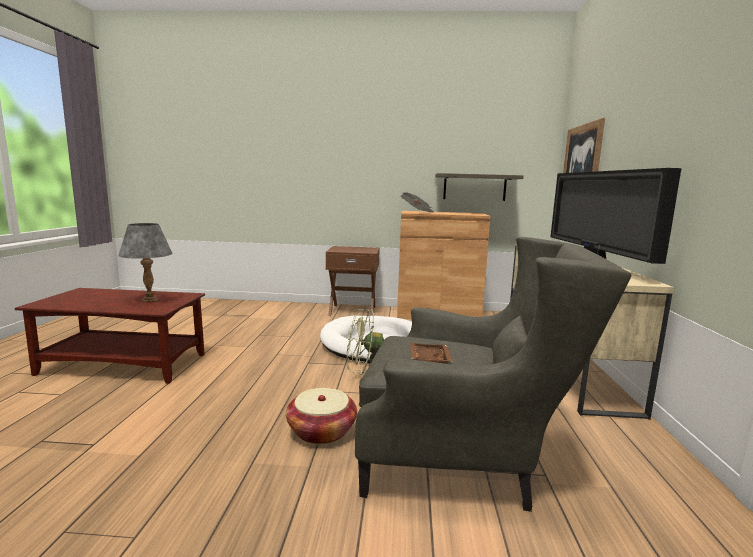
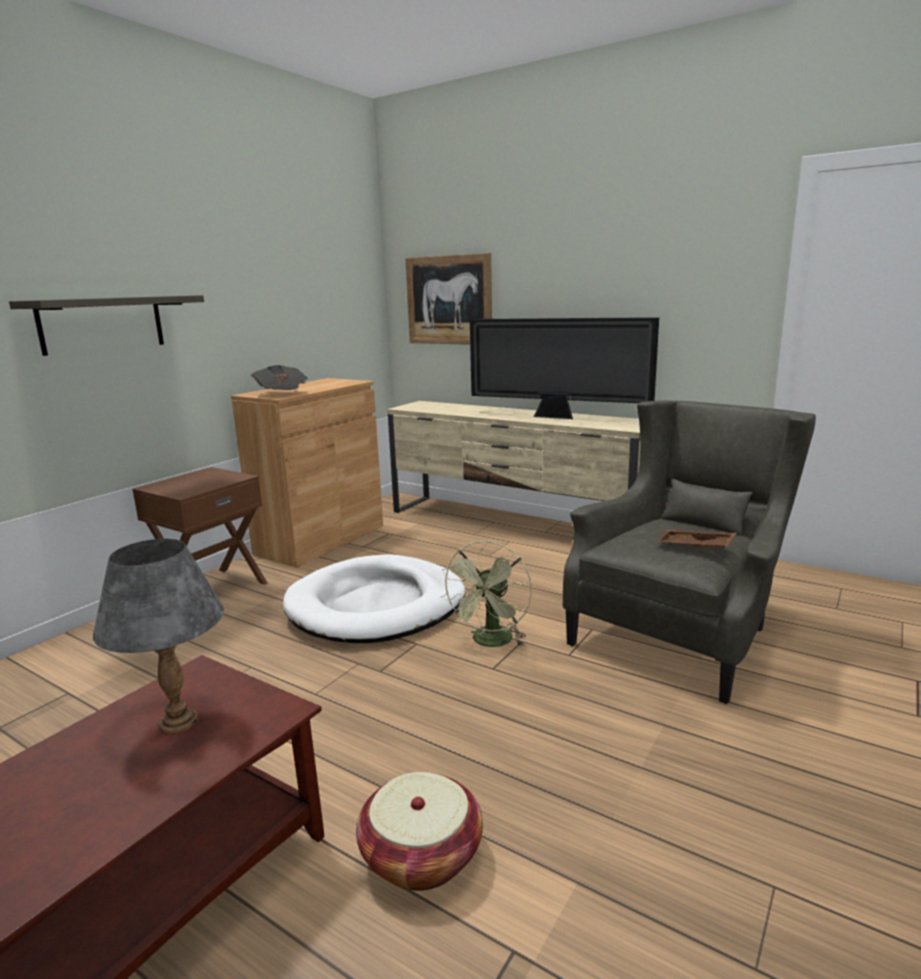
camera: 60 degrees left, 5 degrees up
(321, 431) = (591, 700): basket -> basket (421, 855)
(474, 187) = (312, 342): shelf -> shelf (102, 324)

